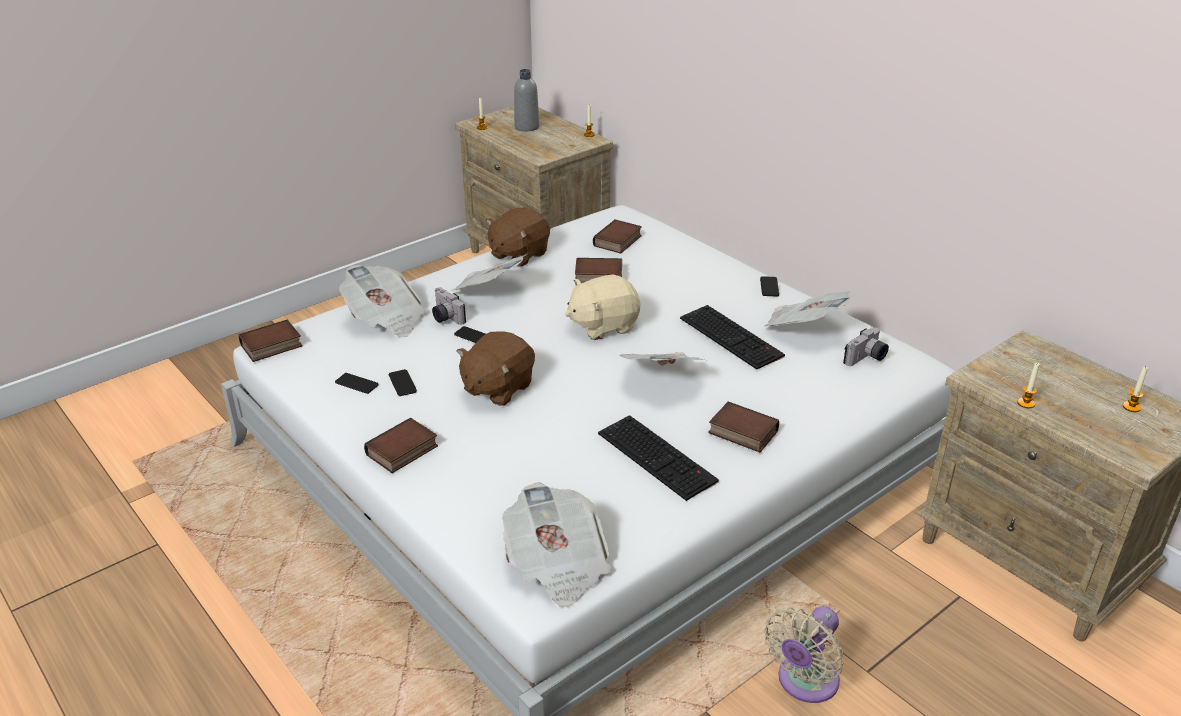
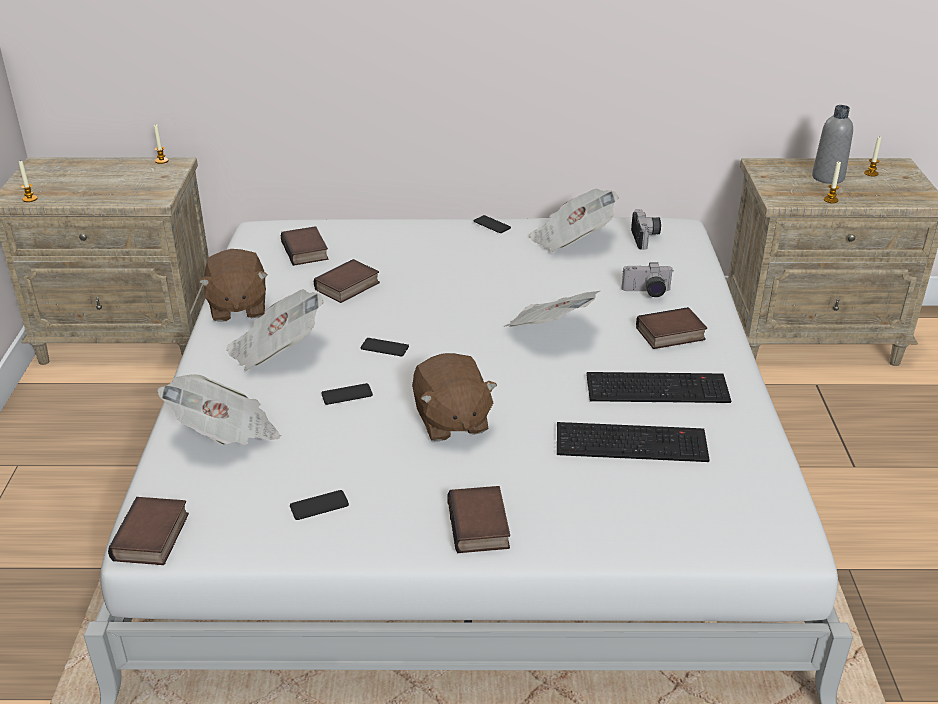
camera: 50 degrees left, 0 degrees up
(402, 383) = (361, 475): phone -> phone (384, 348)
(445, 317) = (284, 396): camera -> camera (646, 292)
(527, 127) = (80, 179): grey bottle -> grey bottle (828, 177)
(557, 565) = (752, 509): newspaper -> none
(603, 325) = (433, 321): beige plush toy -> none
(733, 337) = (542, 273): keyboard -> keyboard (632, 442)
(804, 683) = (842, 502): beige fan -> none

